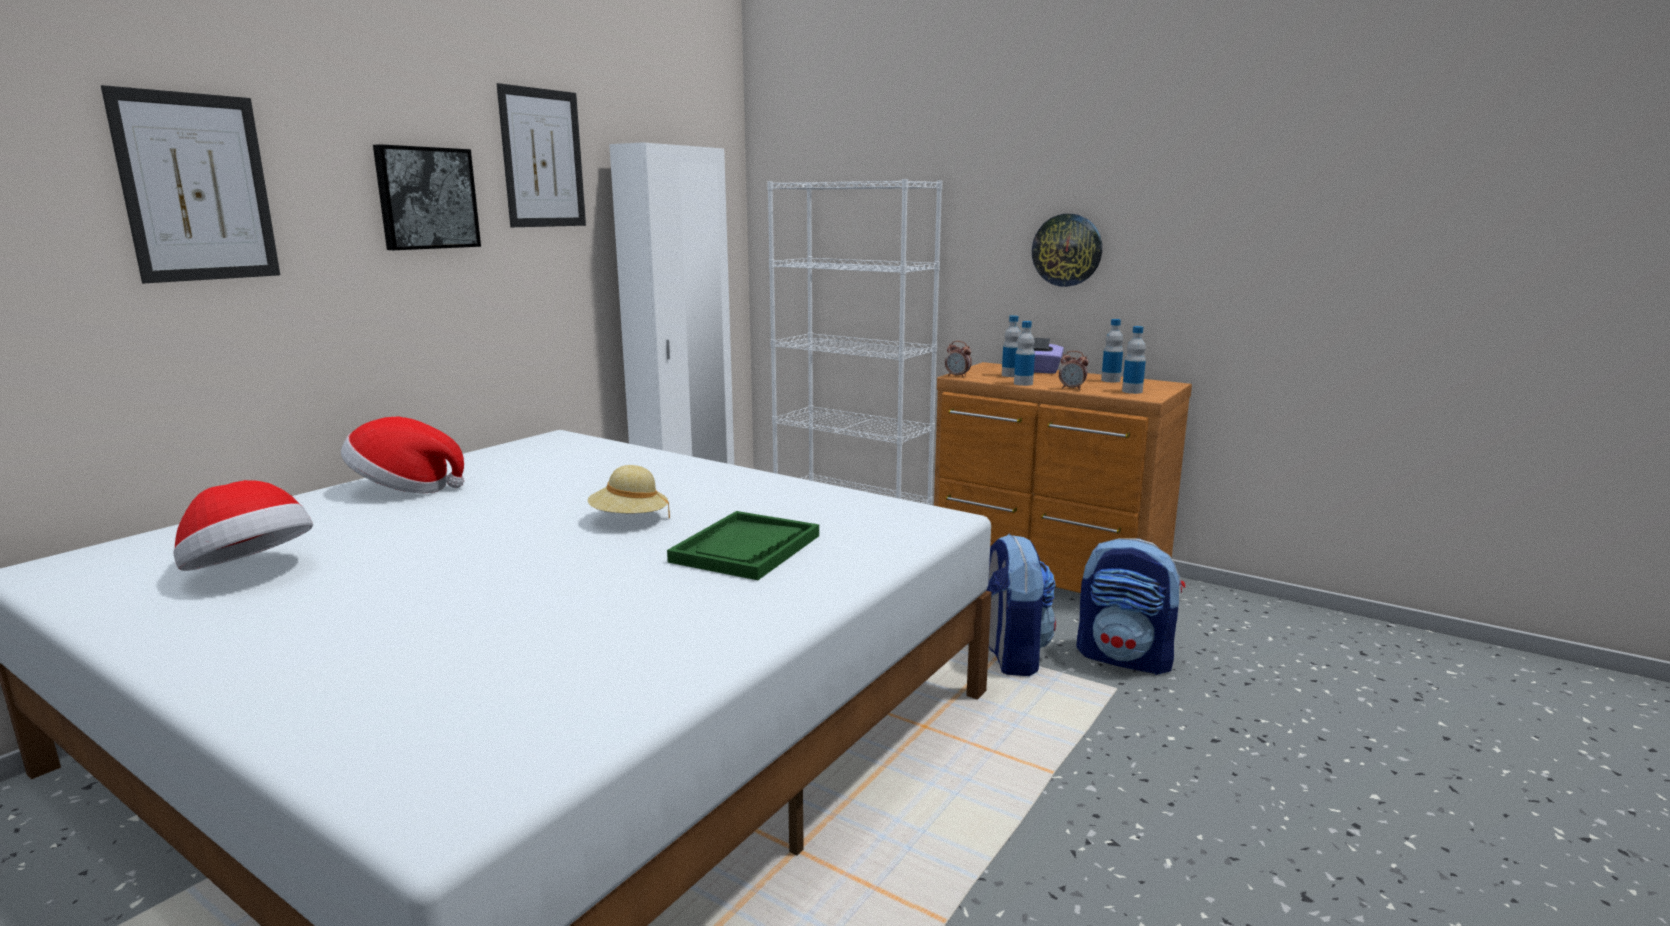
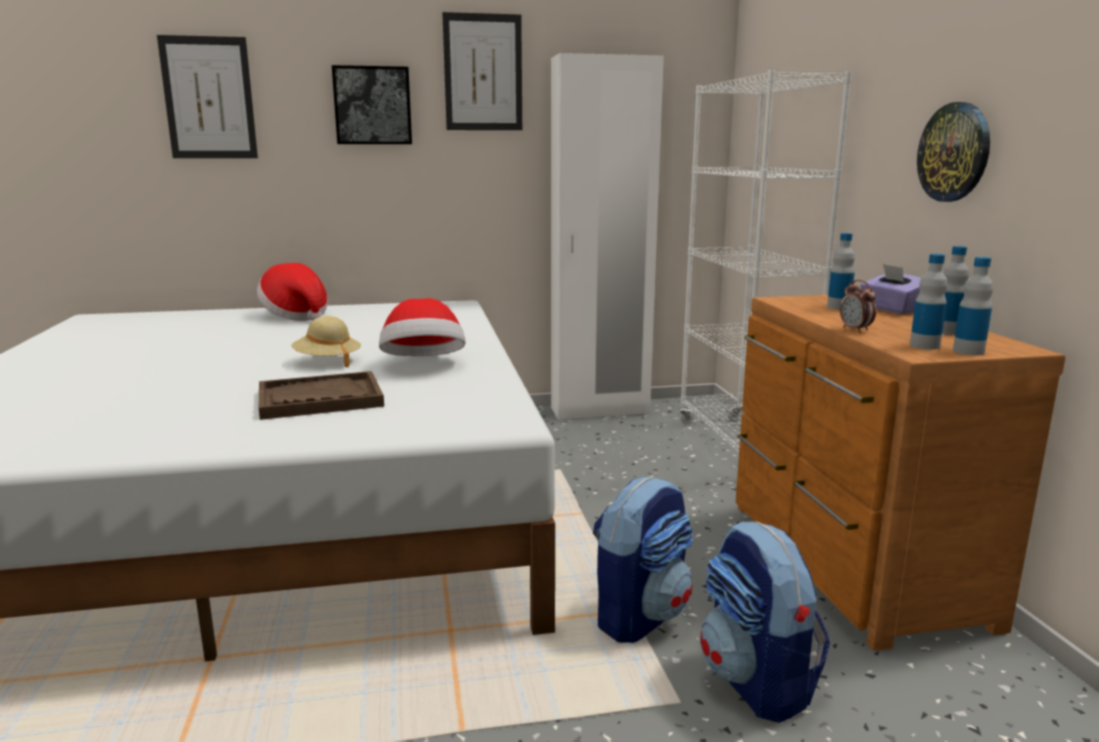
camera: 45 degrees right, 0 degrees up
(249, 572) = (125, 338): hat -> hat (423, 365)
(746, 549) = (320, 399): green tray -> brown tray
(957, 376) = (774, 299): alarm clock -> none
(1023, 383) = (817, 316): bottle -> bottle (968, 351)

